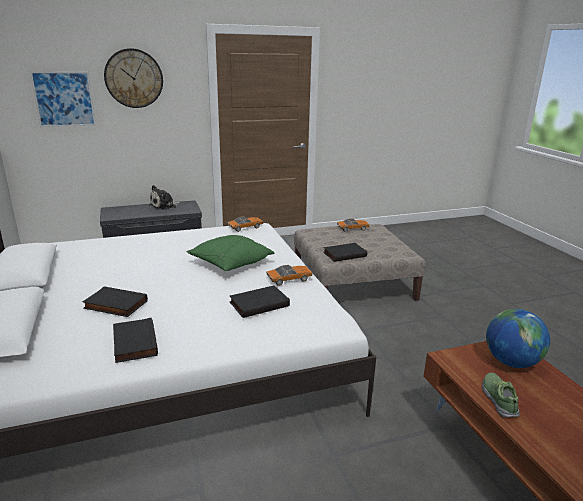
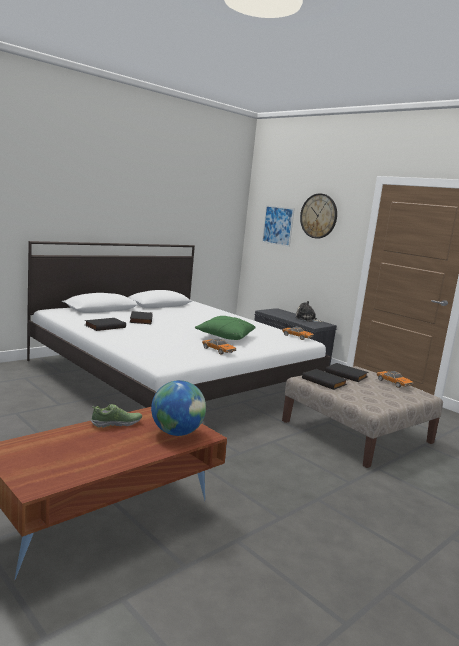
camera: 65 degrees right, 10 degrees down
(259, 303) = (170, 343): black book -> black book (346, 374)

